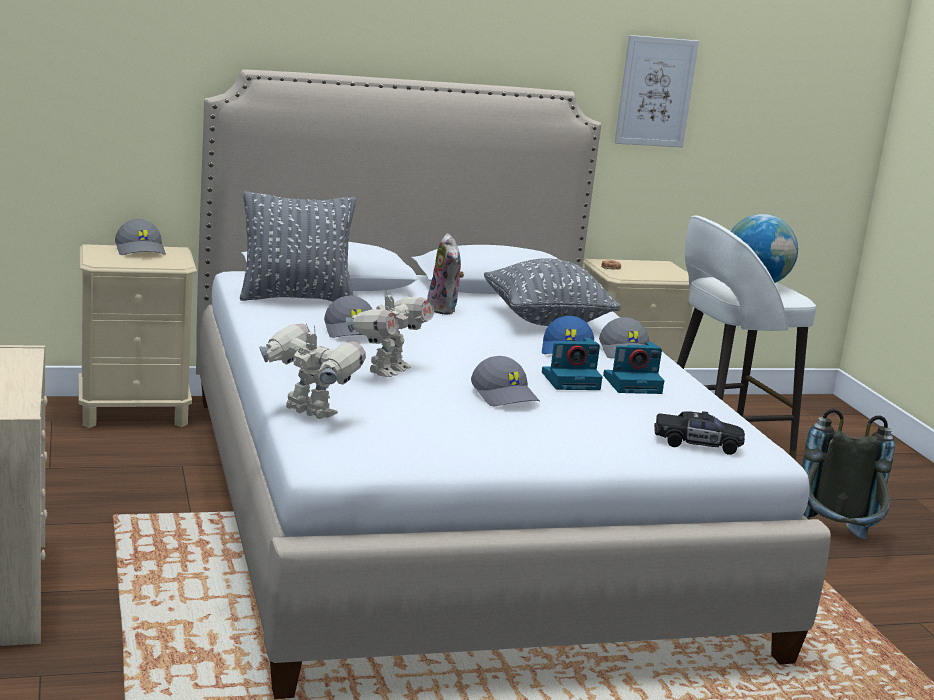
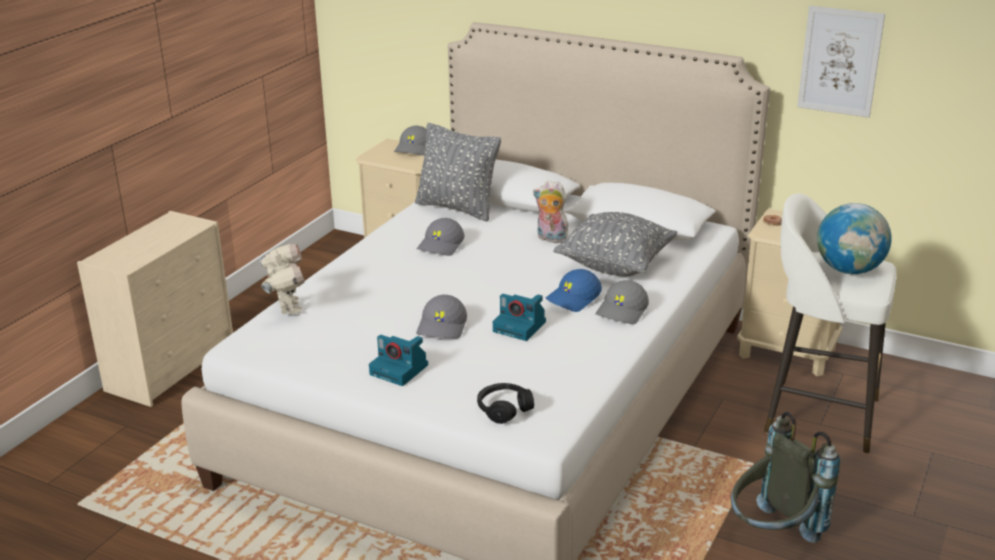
camera: 45 degrees right, 10 degrees up
(386, 371) = (398, 285): toy robot -> none
(444, 309) = (550, 239): plush toy -> plush toy turned 90 degrees clockwise
(633, 384) = (565, 342): camera -> camera (400, 370)
(697, 444) = (504, 409): black toy car -> black headphones

